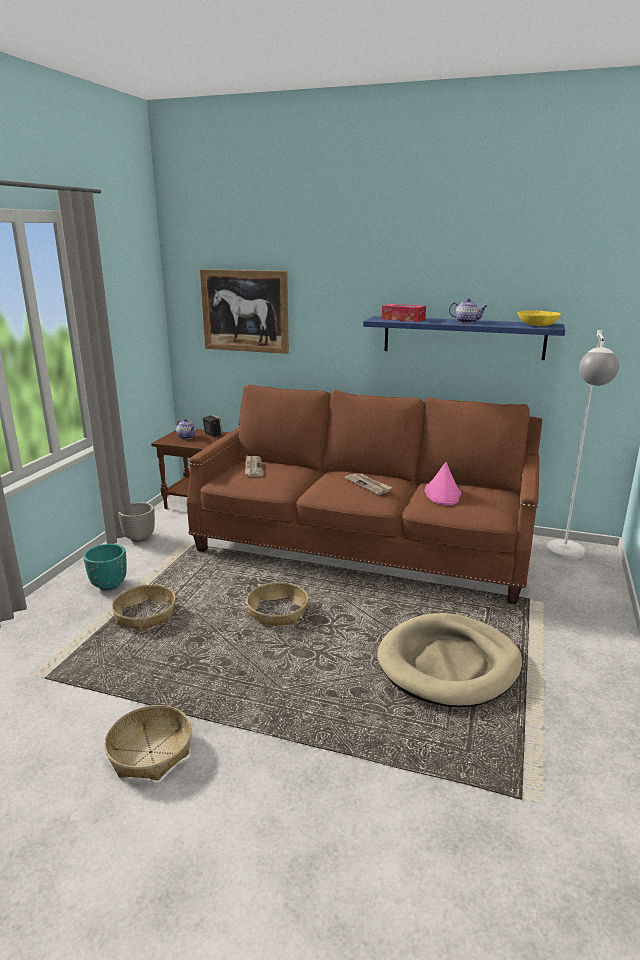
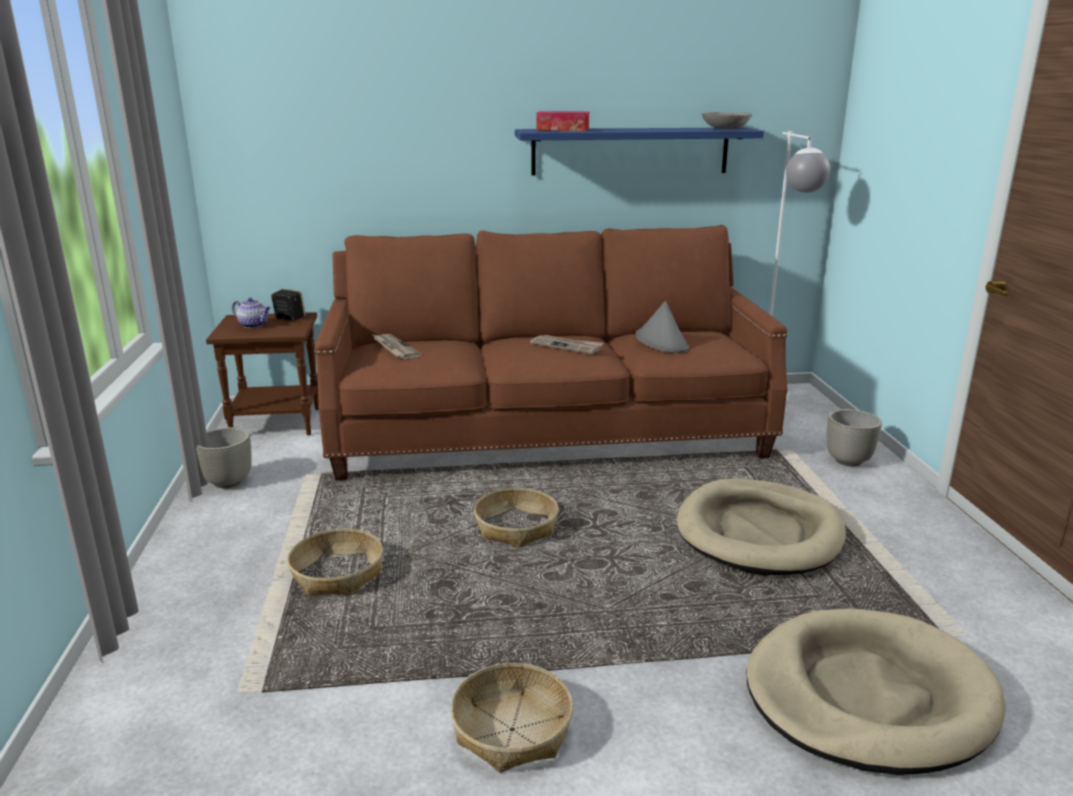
camera: 25 degrees left, 0 degrees up
(109, 585) = (241, 550): turquoise planter -> none
(245, 311) = (324, 131): picture -> none
(408, 821) = (867, 696): none -> beige dog bed
(442, 493) = (662, 342): pink hat -> grey hat
(467, 322) = (643, 129): teapot -> none
(537, 325) = (725, 129): yellow bowl -> grey bowl
(586, 623) = (848, 461): none -> grey planter

